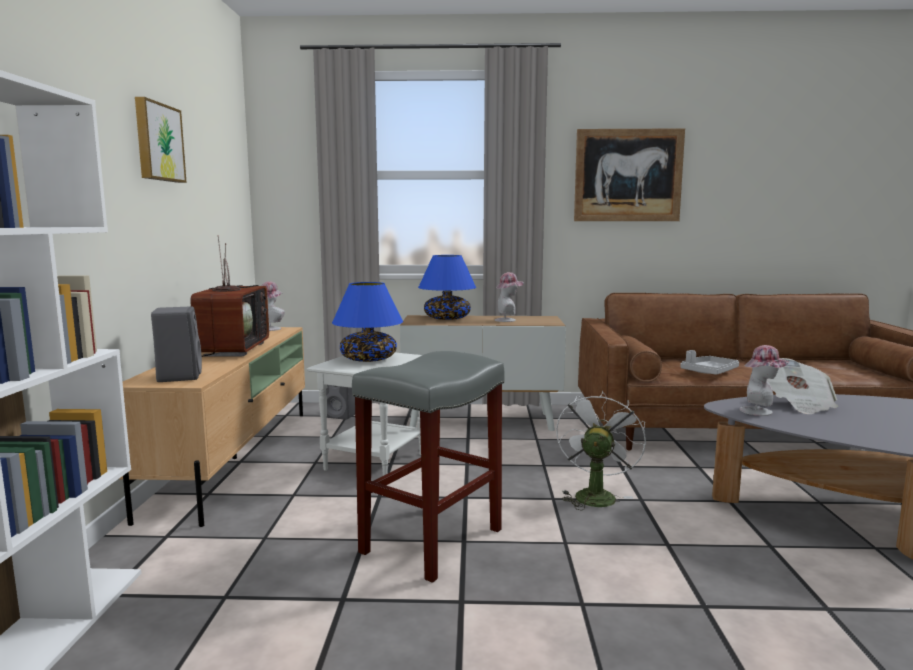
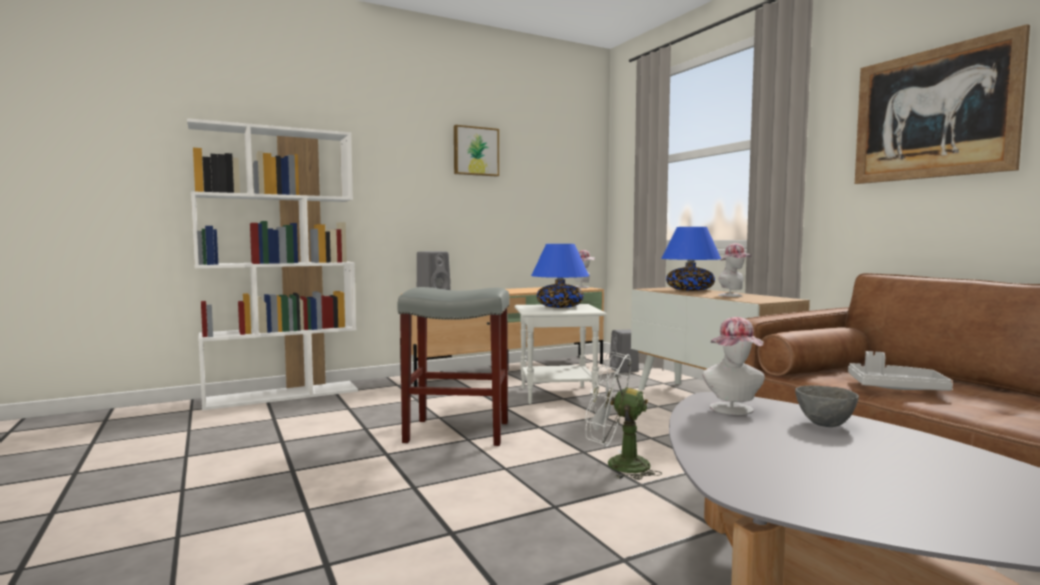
camera: 60 degrees right, 5 degrees down
(232, 349) = (509, 291): television -> none
(595, 495) = (618, 465): white fan -> white fan turned 150 degrees counterclockwise
(798, 404) = (824, 424): newspaper -> grey bowl

